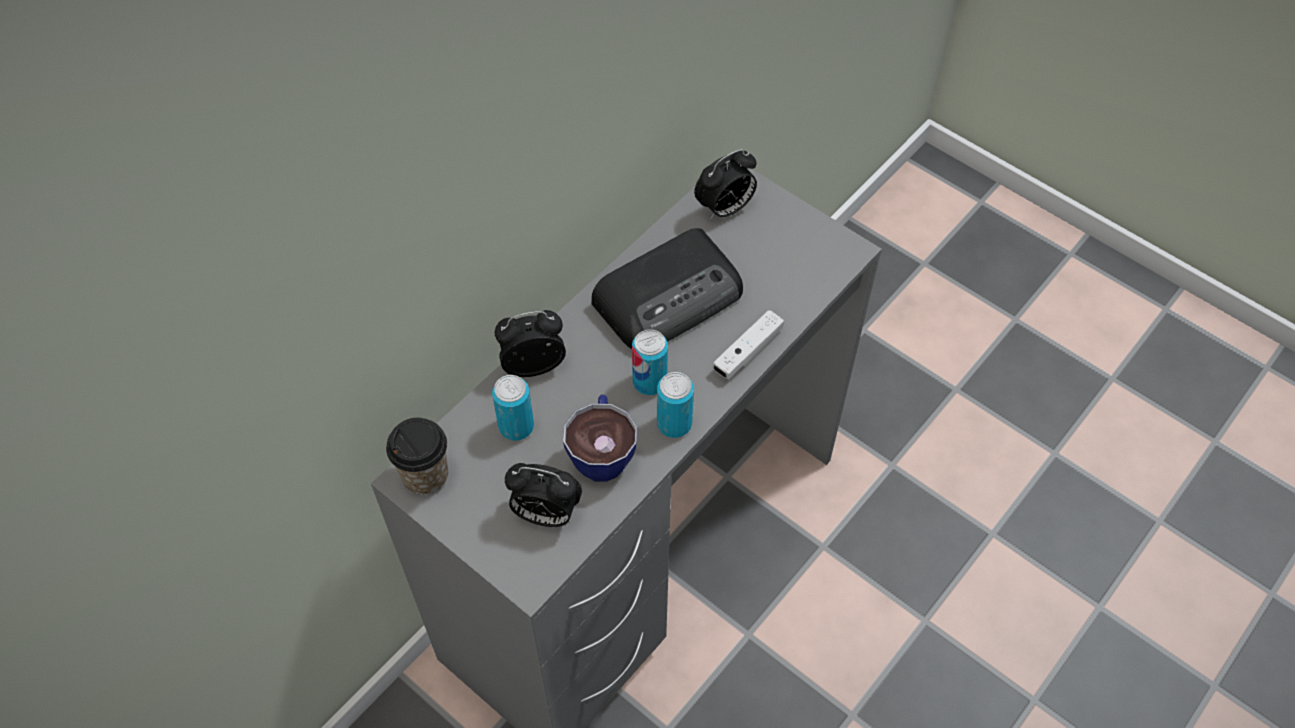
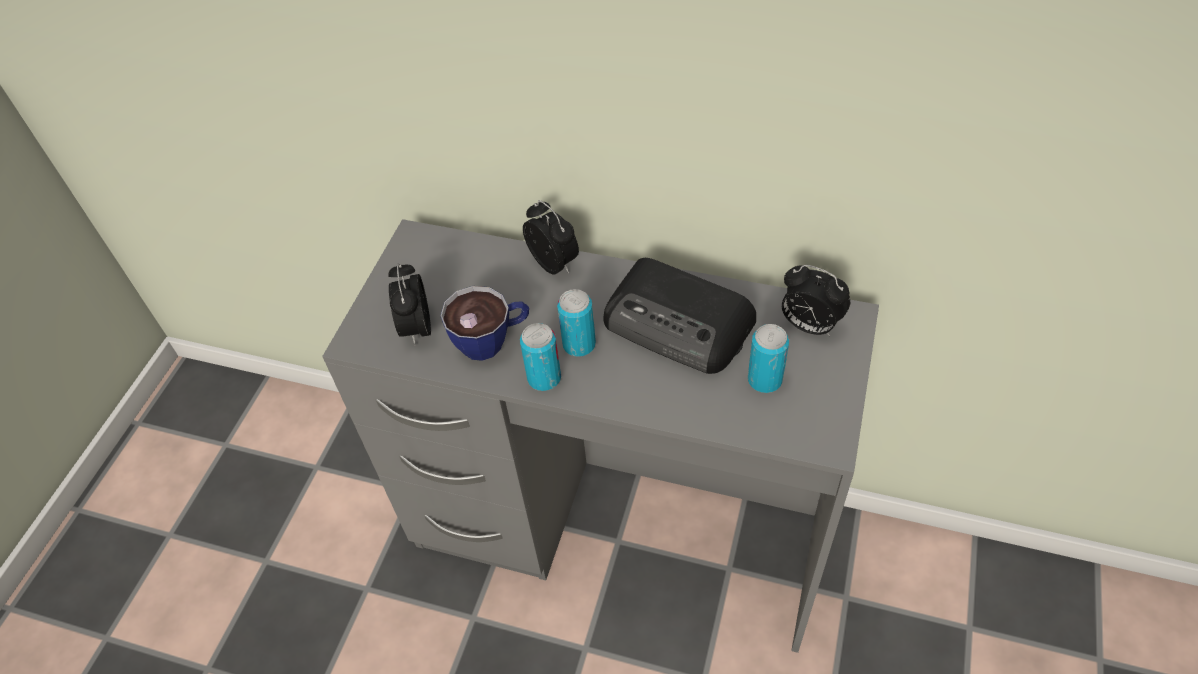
camera: 70 degrees right, 5 degrees down
(425, 476) = (421, 245): cup -> none
(516, 426) = (490, 277): can -> can (764, 380)
(747, 351) = (653, 403): white game controller -> none

